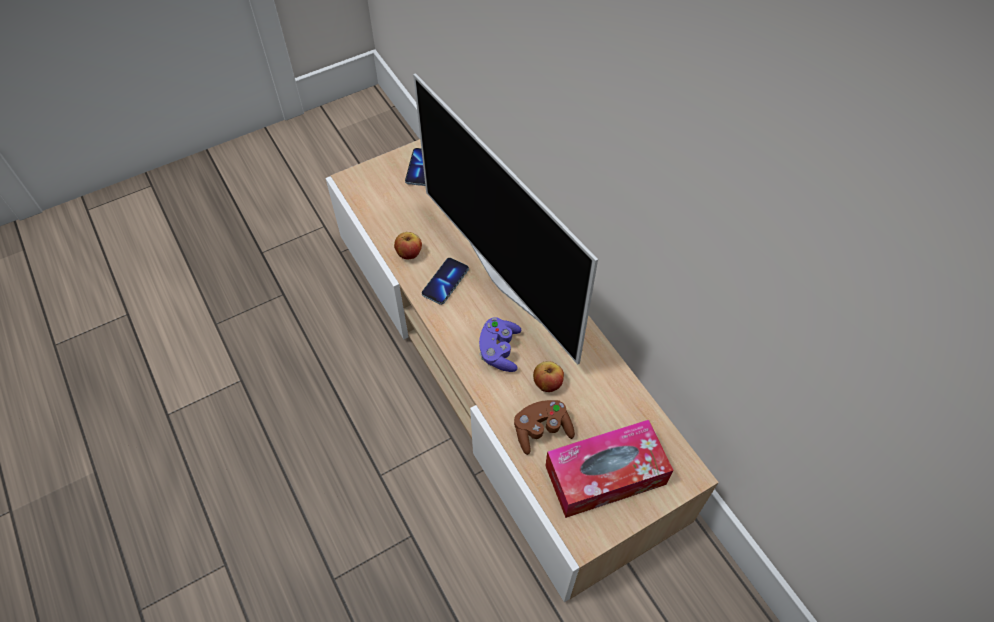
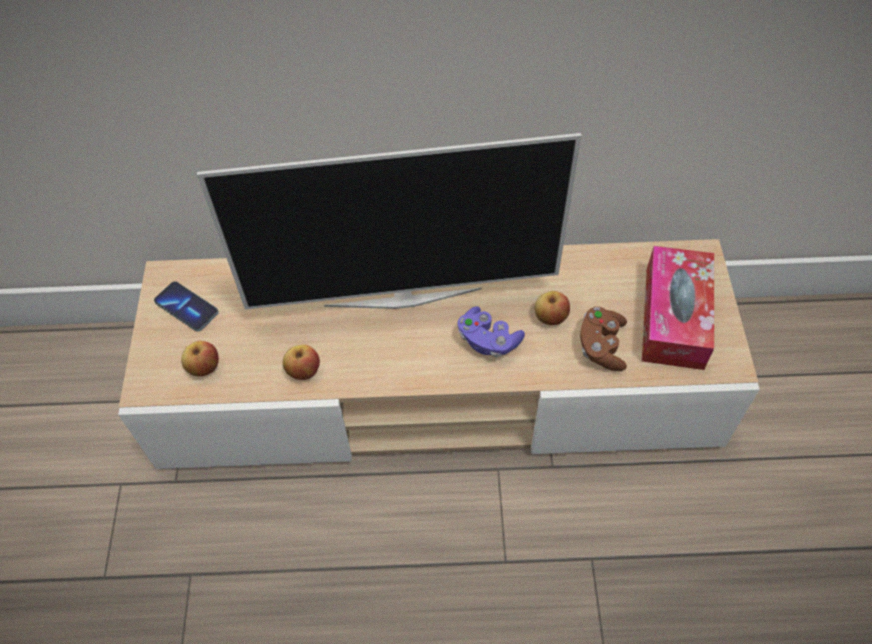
camera: 60 degrees left, 0 degrees up
(381, 200) = (204, 367): none -> apple
(445, 282) = (368, 352): phone -> none

